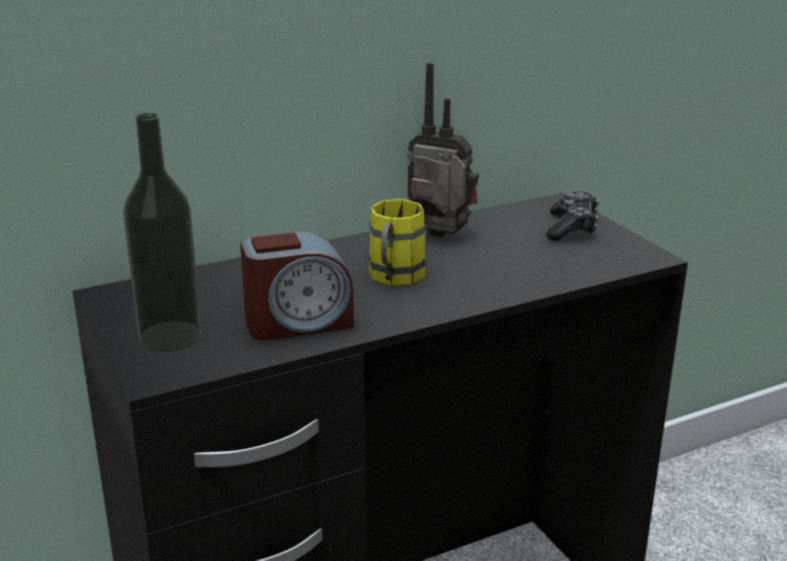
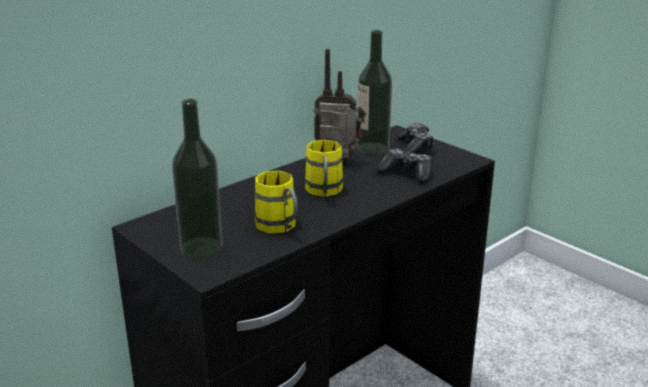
camera: 15 degrees left, 0 degrees up
(298, 322) = (280, 227): alarm clock -> yellow mug
(504, 223) = (372, 149): none -> bottle
(535, 265) = (406, 173): none -> game controller

